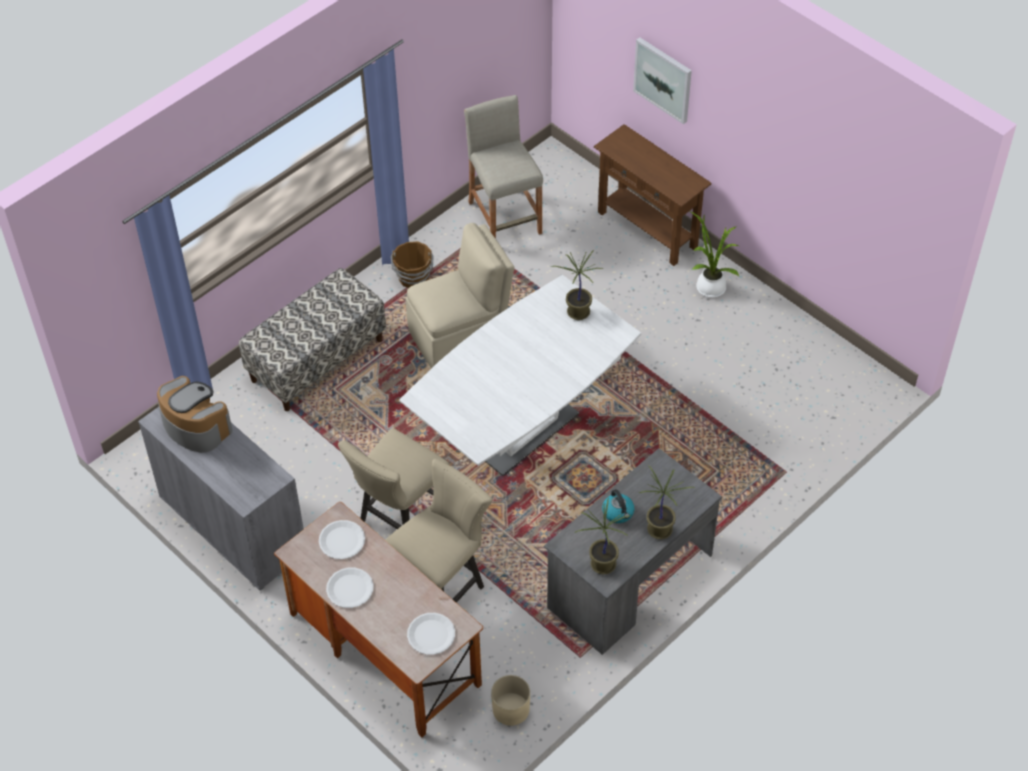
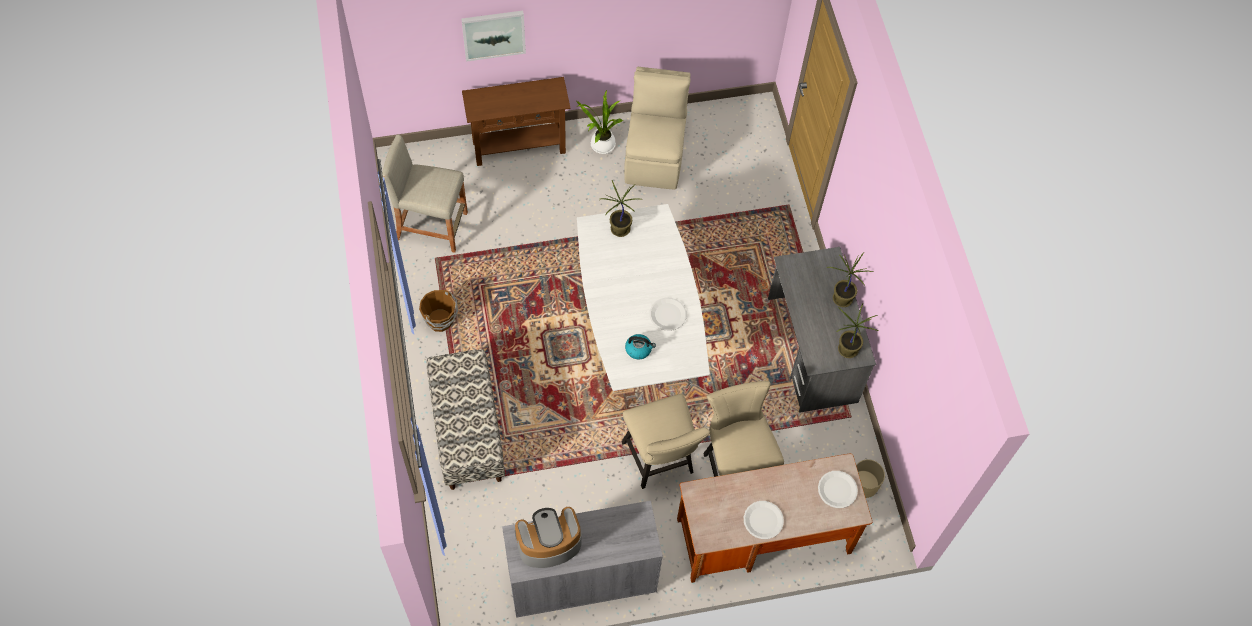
camera: 60 degrees left, 10 degrees up
(342, 540) = (717, 501): white plate -> white plate (668, 314)
(460, 337) = (522, 323): beige chair -> beige chair (654, 157)
(618, 513) = (811, 314): kettle -> kettle (639, 349)

